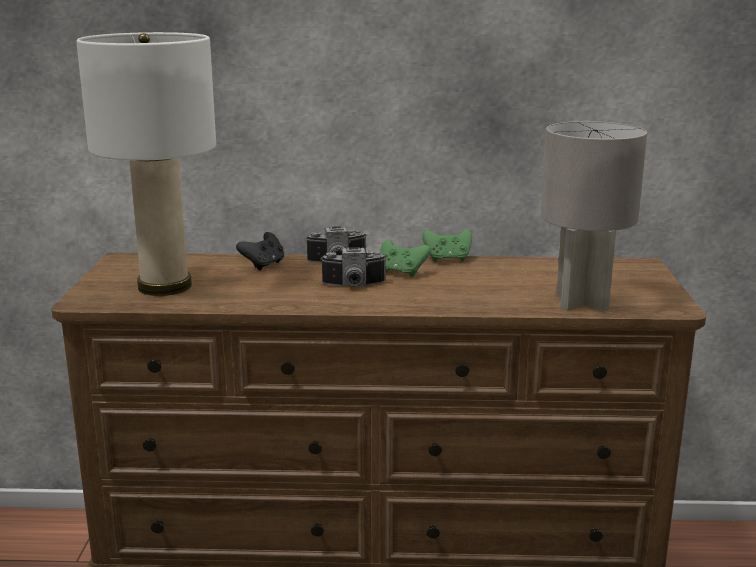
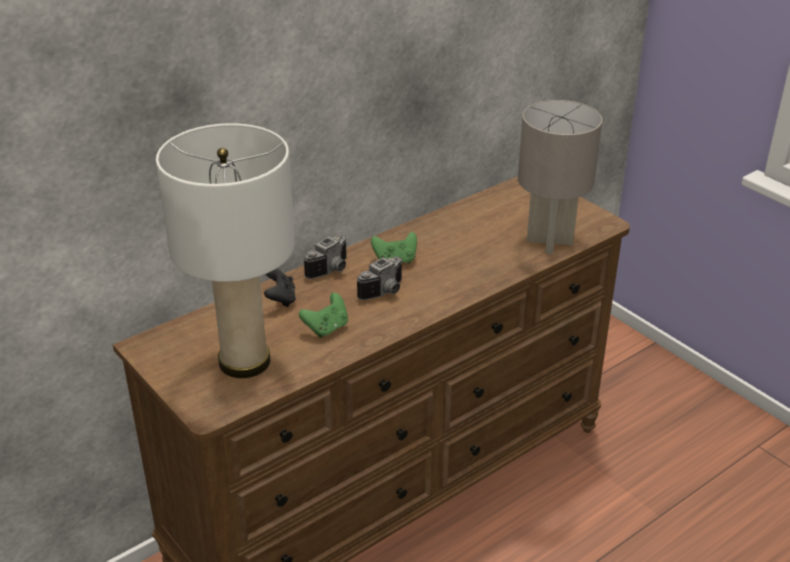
camera: 40 degrees left, 15 degrees up
(447, 259) = (404, 231): green game controller -> green game controller (326, 328)

